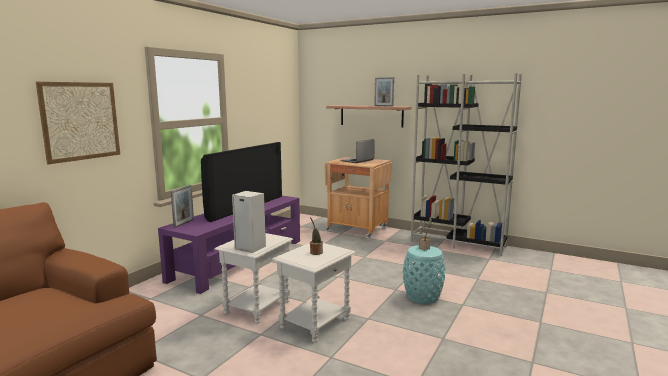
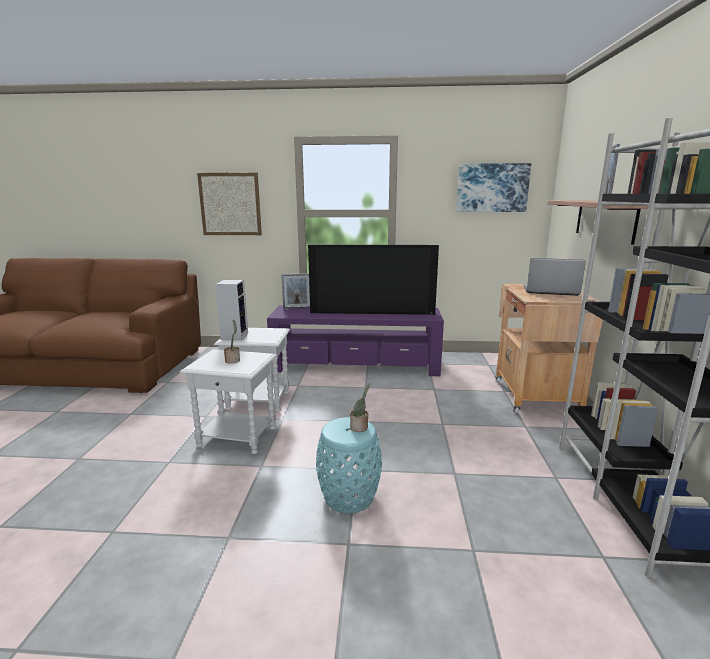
camera: 65 degrees right, 5 degrees up
(274, 97) = (492, 188): none -> picture

